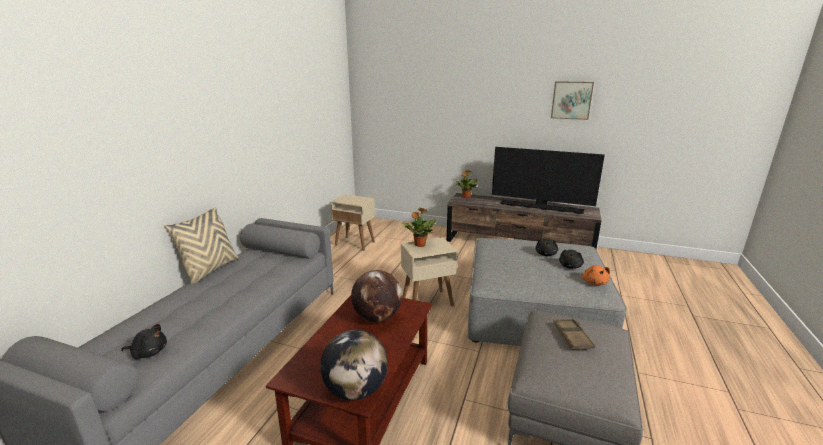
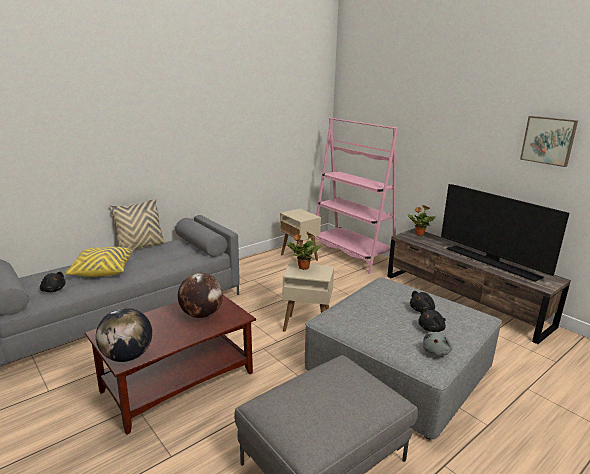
camera: 30 degrees right, 0 degrees up
(192, 308) = (102, 270): none -> yellow pillow
(398, 229) = (352, 254): none -> pink bookcase
(572, 336) = (334, 386): brown tray -> none
(594, 282) = (436, 352): orange plush toy -> grey plush toy

